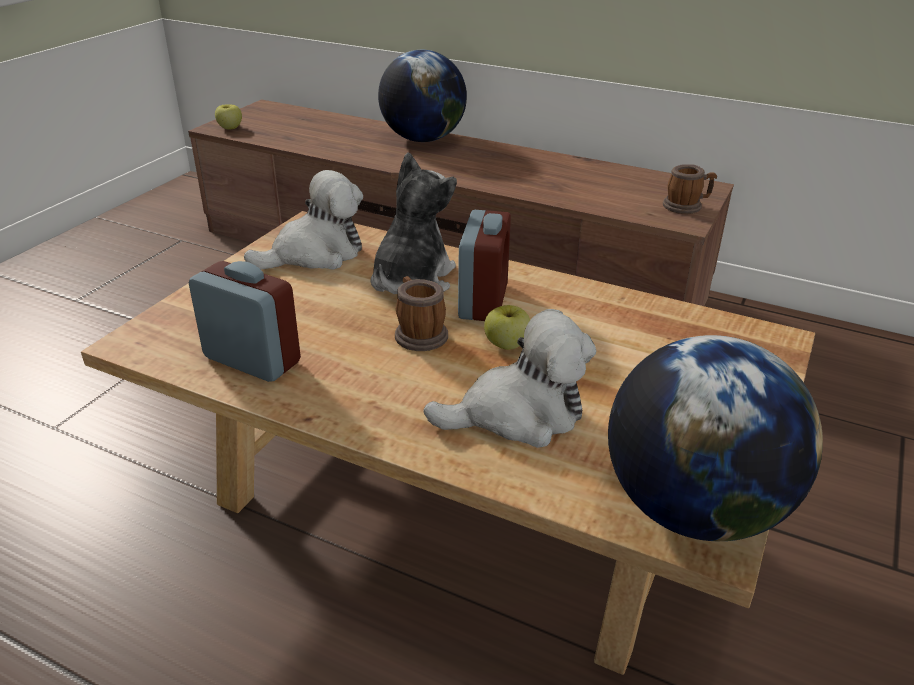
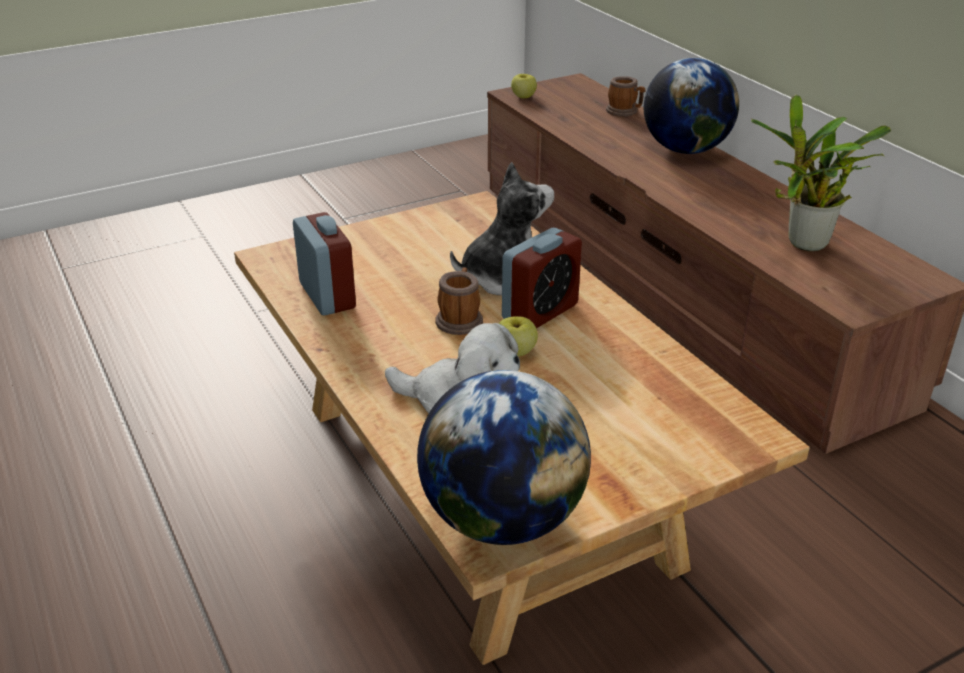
camera: 35 degrees right, 0 degrees up
(315, 254) = (455, 231): plush toy -> none
(596, 187) = (802, 245): none -> potted plant
(686, 206) = (877, 293): mug -> mug (625, 112)

